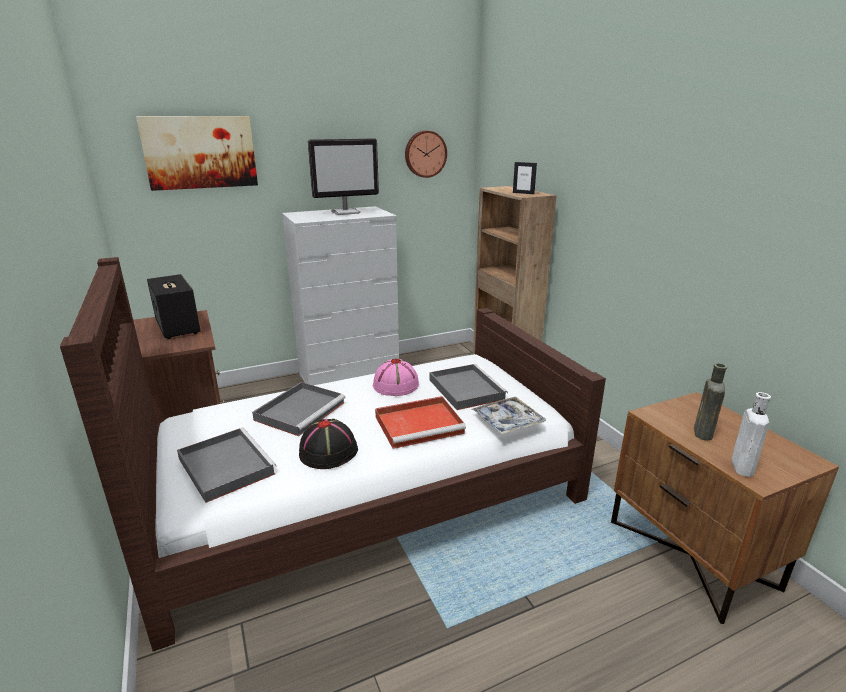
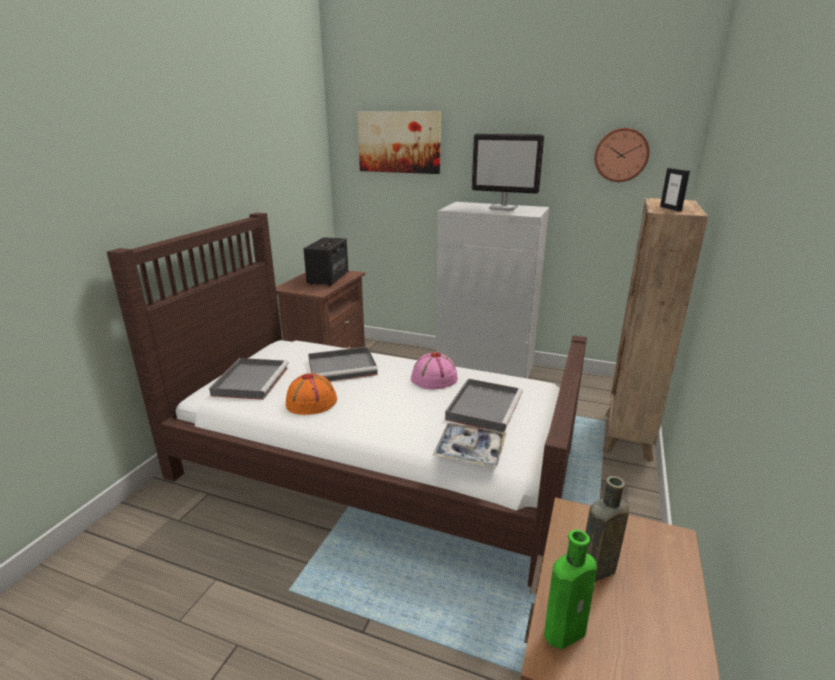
camera: 45 degrees right, 0 degrees up
(328, 451) = (311, 402): black hat -> orange hat
(420, 424) = (398, 416): red tray -> none
(741, 466) = (566, 630): white bottle -> green bottle

